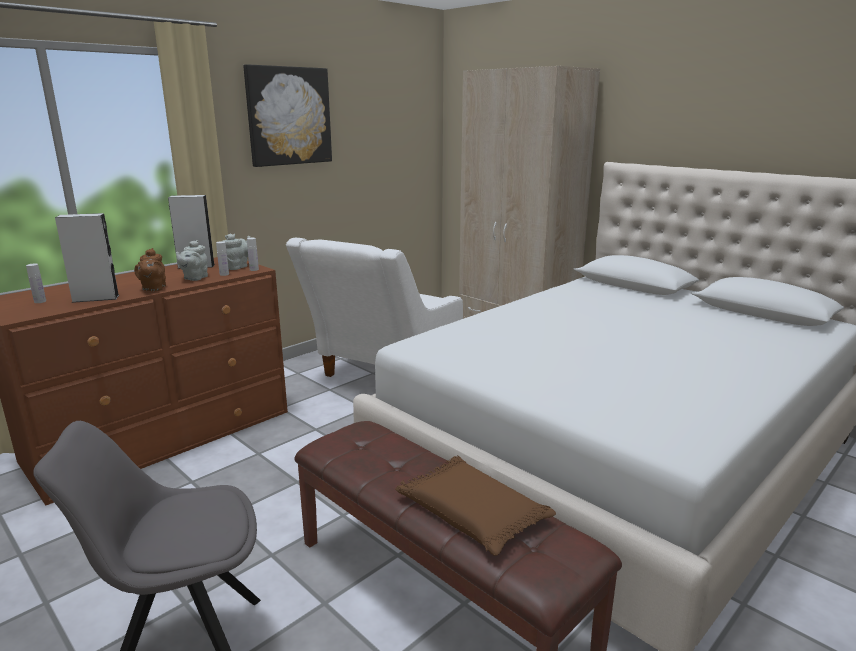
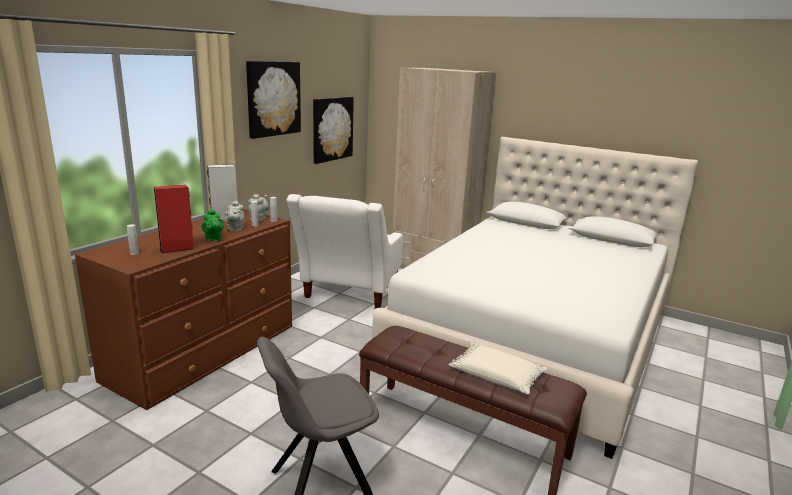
camera: 15 degrees left, 0 degrees up
(95, 298) = (177, 249): grey speaker -> red speaker
(153, 288) = (213, 239): brown teapot -> green teapot
(384, 160) = (332, 129): none -> picture
(472, 510) = (497, 373): brown pillow -> white pillow

